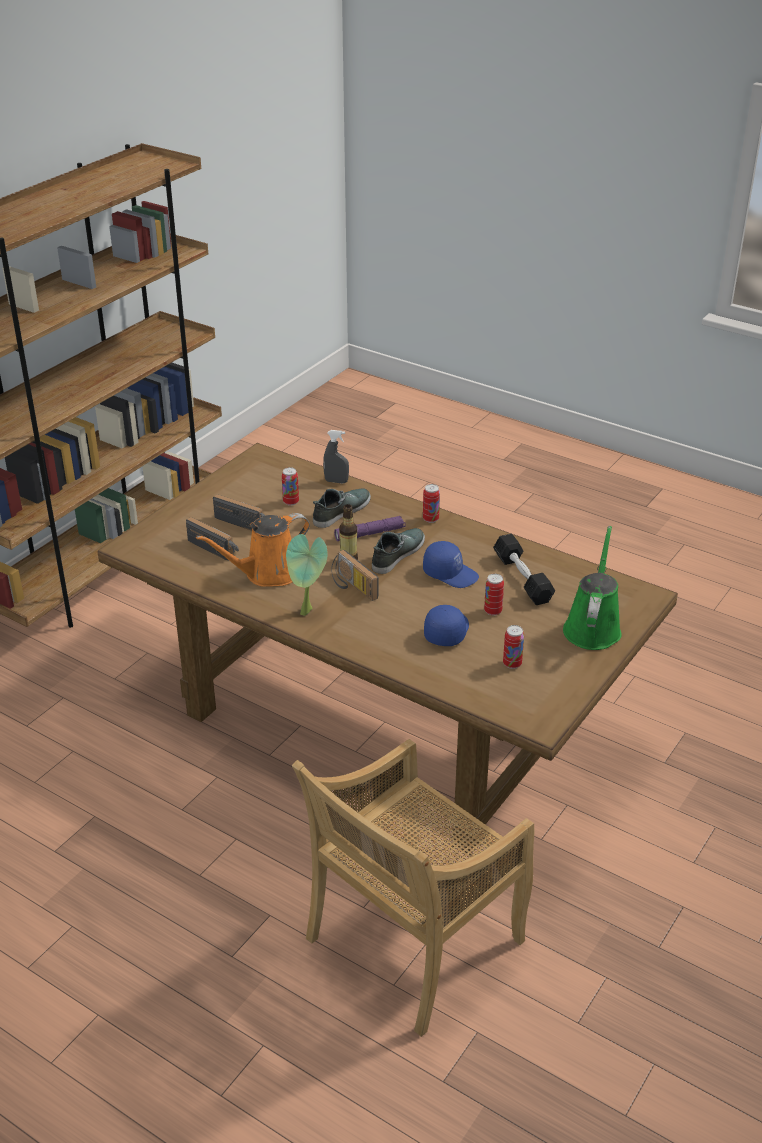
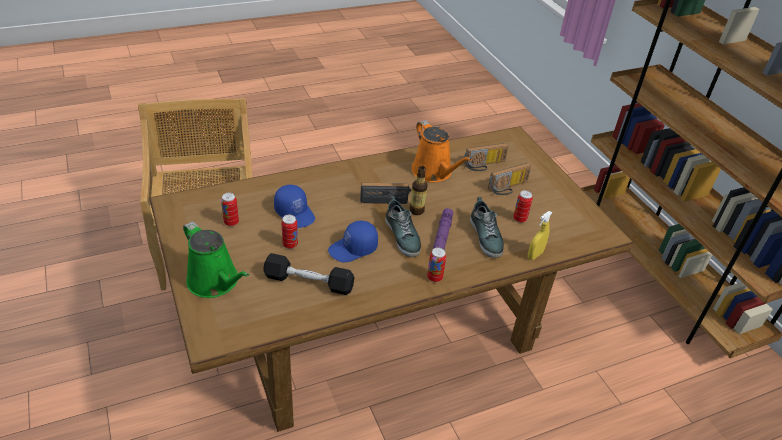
camera: 120 degrees right, 5 degrees up
(267, 574) = (434, 172): orange watering can -> orange watering can turned 150 degrees clockwise
(307, 613) = (376, 170): potted plant -> none
(336, 481) = (535, 255): grey spray bottle -> yellow spray bottle

